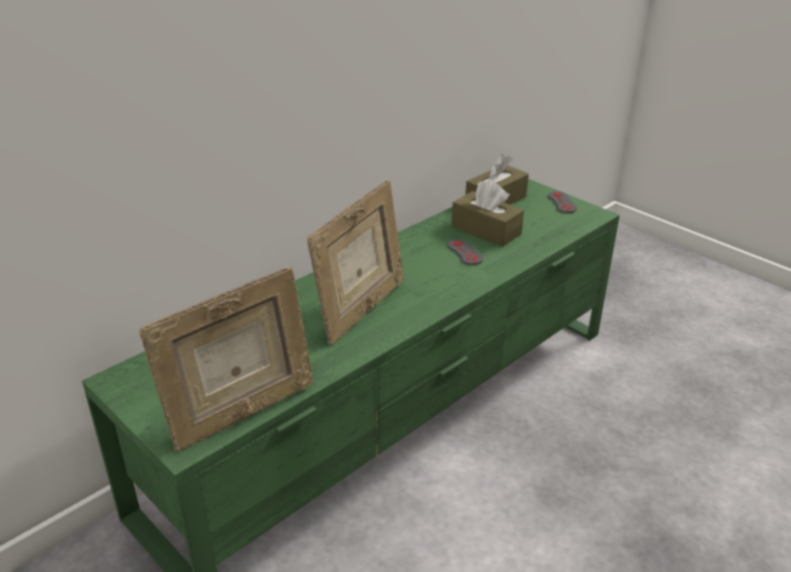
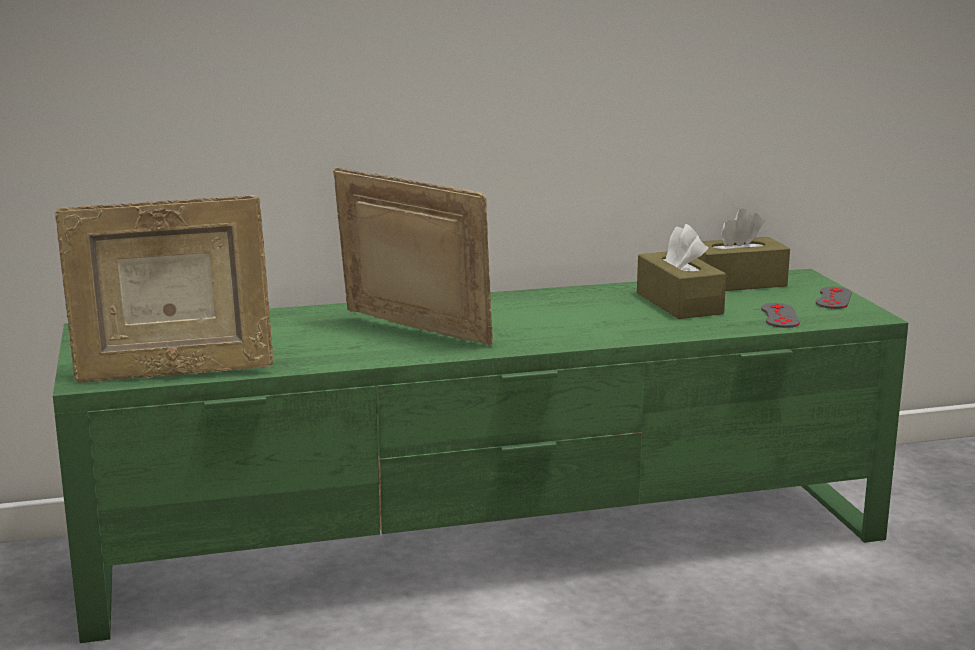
camera: 30 degrees right, 15 degrees down
(361, 311) = (414, 333): picture frame -> picture frame turned 120 degrees counterclockwise
(464, 252) = (618, 314): grey game controller -> grey game controller (780, 316)

